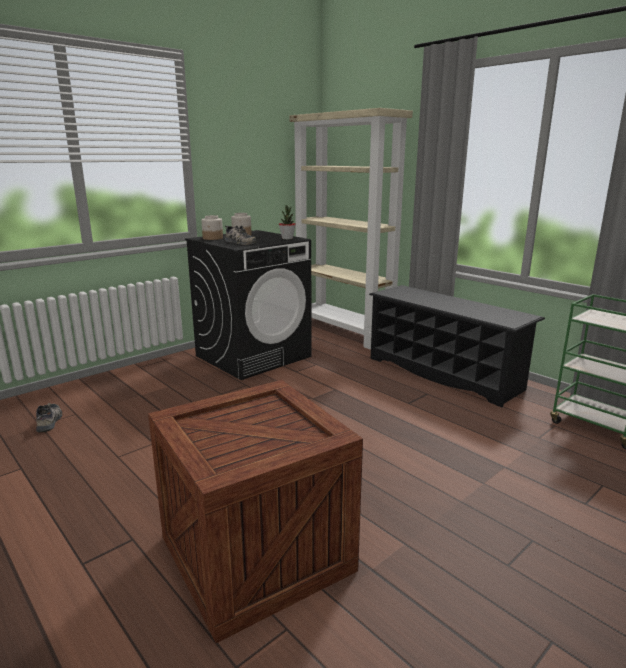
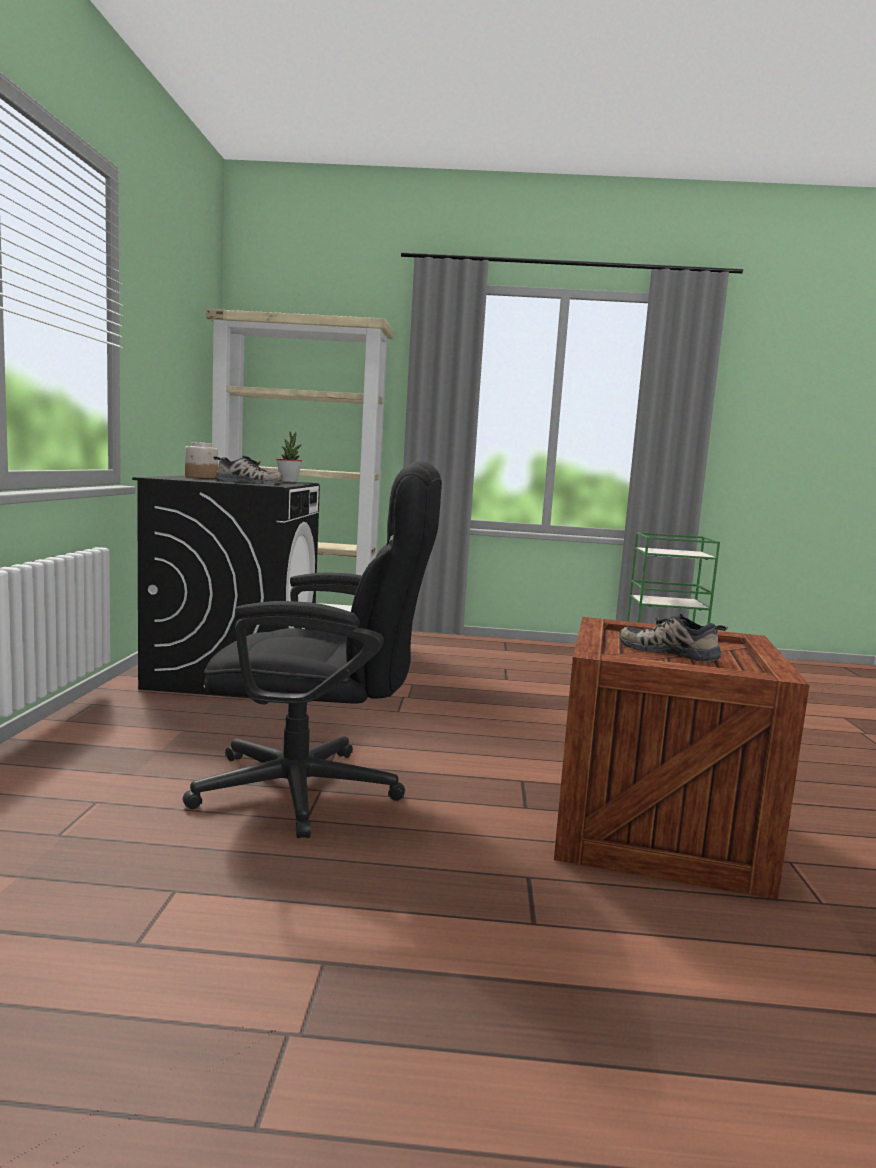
camera: 45 degrees left, 10 degrees down
(50, 421) = (67, 824): shoe -> shoe (670, 651)
(151, 443) = (318, 791): none -> black office chair
(213, 238) = (181, 478): jar -> none
(444, 373) = (483, 650): black shoe rack -> none

